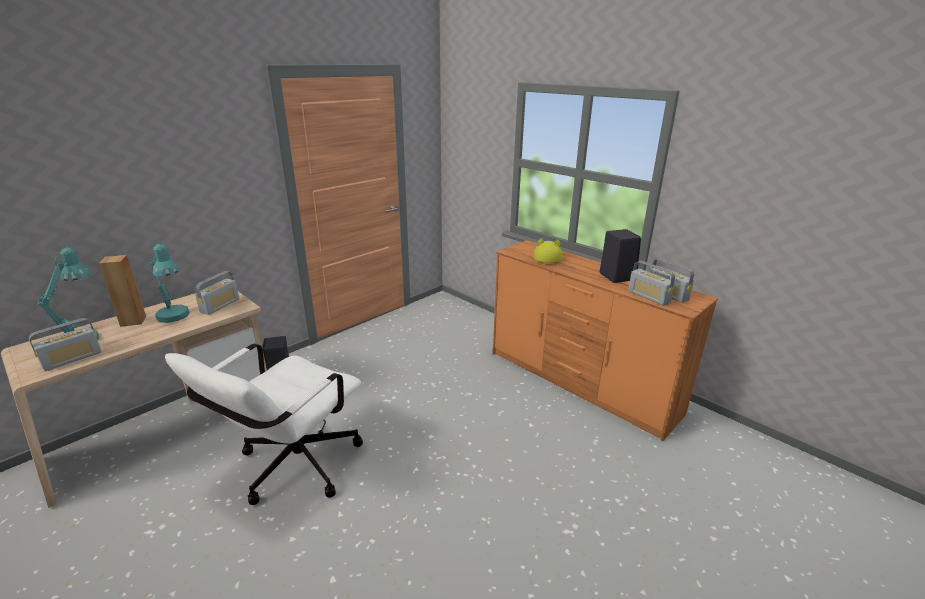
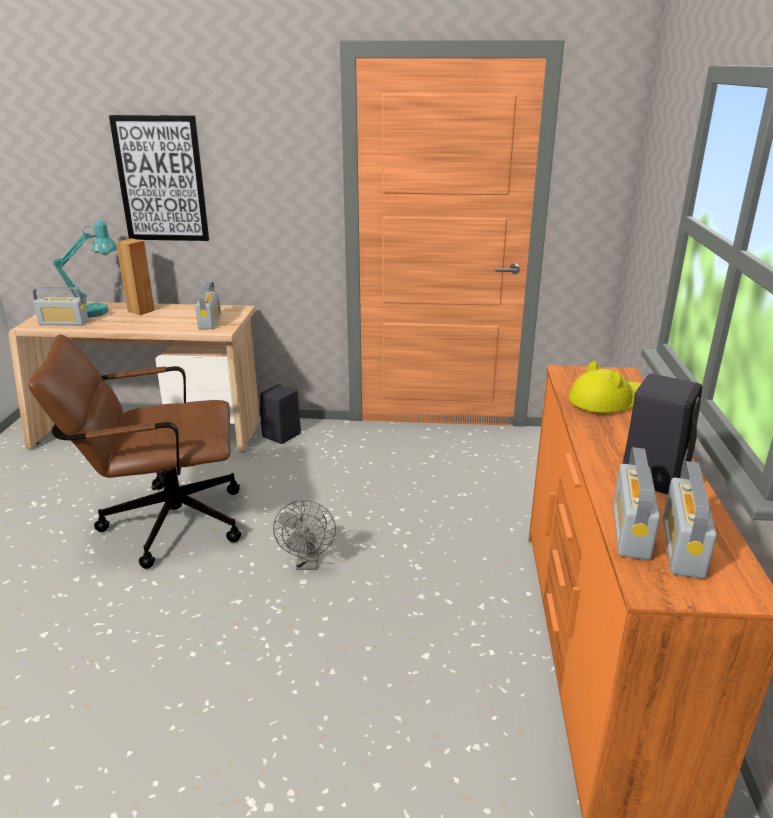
camera: 50 degrees right, 0 degrees up
(119, 195) = (161, 179): none -> picture
(175, 317) = (166, 319): turquoise table lamp -> none
(220, 305) = (210, 322): radio -> radio turned 75 degrees counterclockwise
(291, 469) = (161, 523): white office chair -> brown office chair
(418, 427) = (308, 563): none -> grey fan

